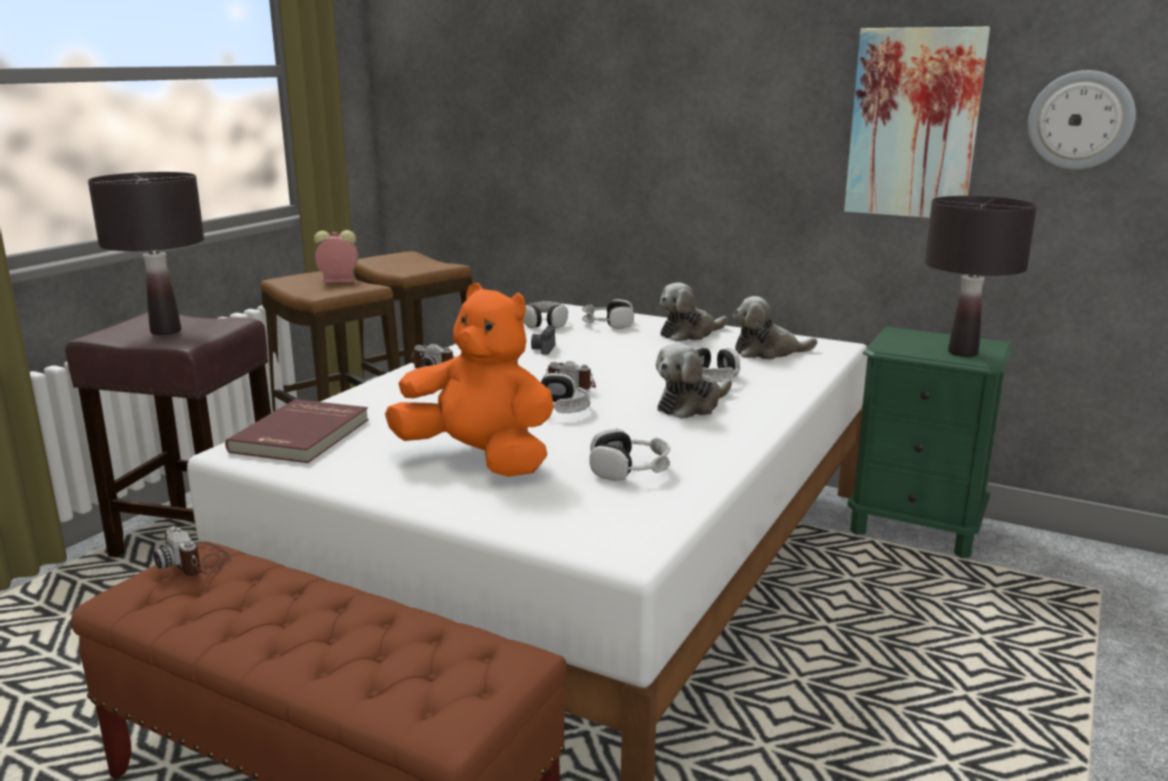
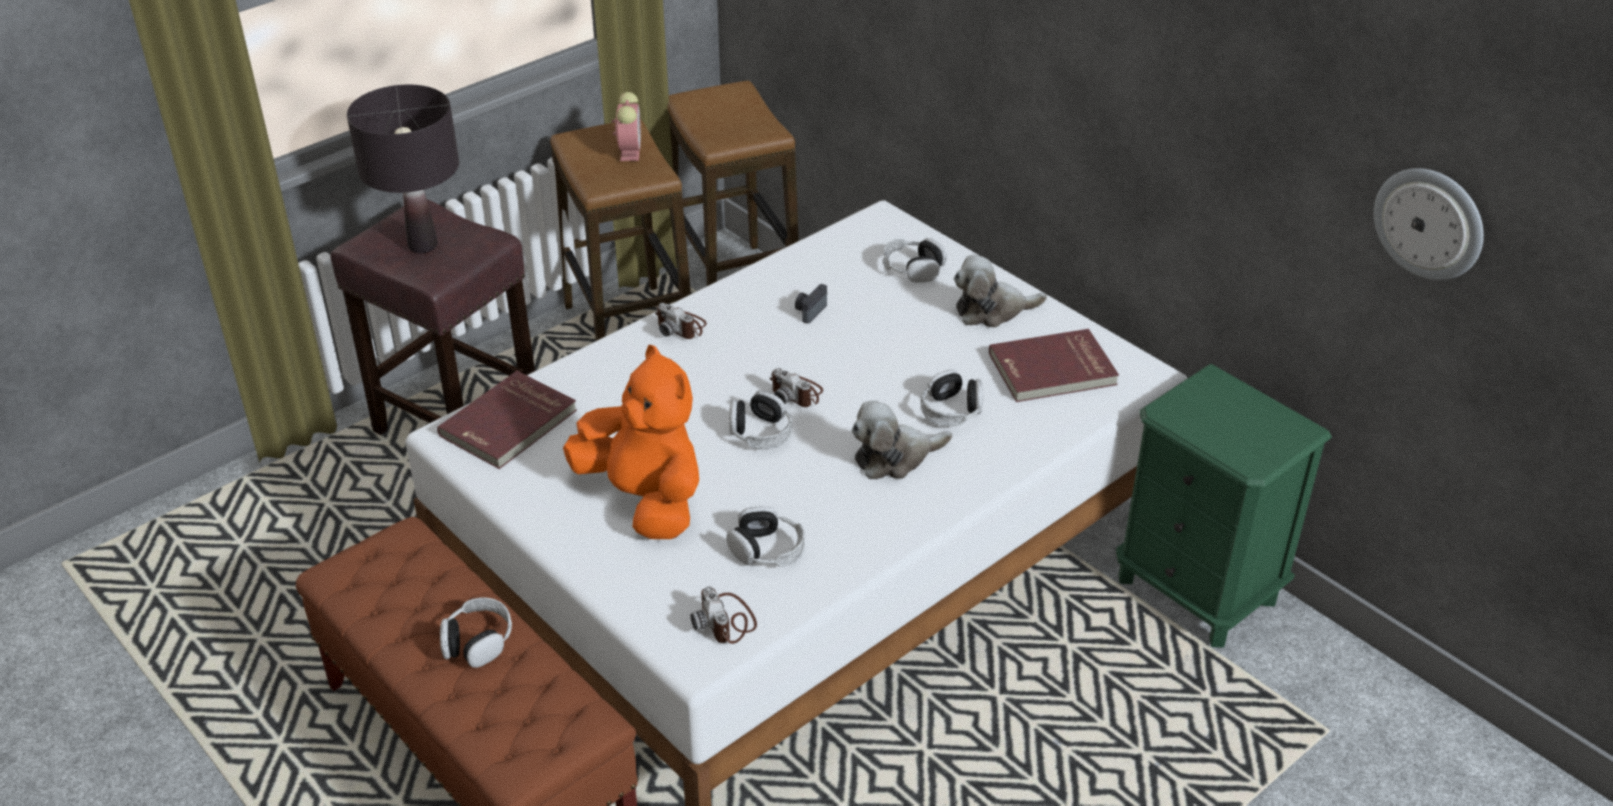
camera: 20 degrees right, 20 degrees up
(197, 562) = (396, 547): camera -> camera (726, 621)
(337, 280) = (630, 150): alarm clock -> alarm clock turned 75 degrees clockwise
(545, 323) = (843, 253): headphones -> headphones (477, 641)
(768, 352) = (1053, 370): plush toy -> red book
(914, 124) = (1263, 155): picture -> none
(962, 353) = (1245, 443): black table lamp -> none

